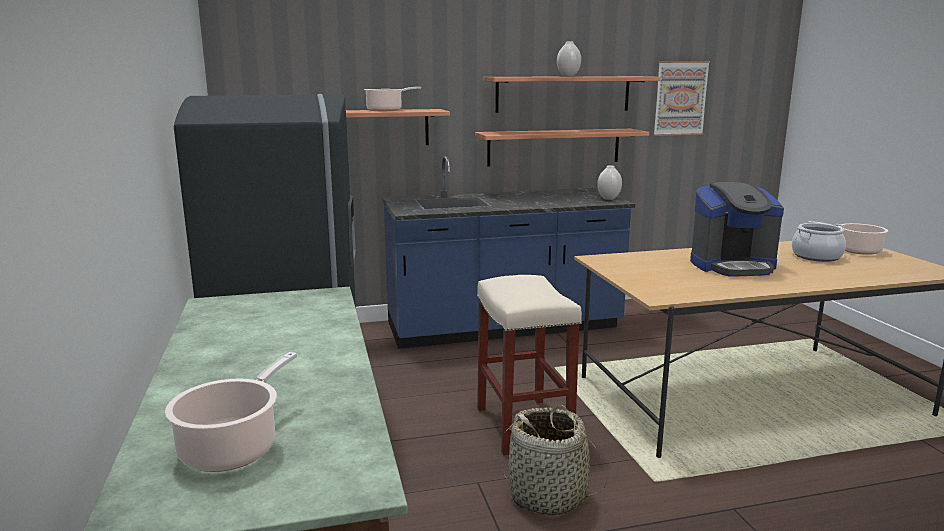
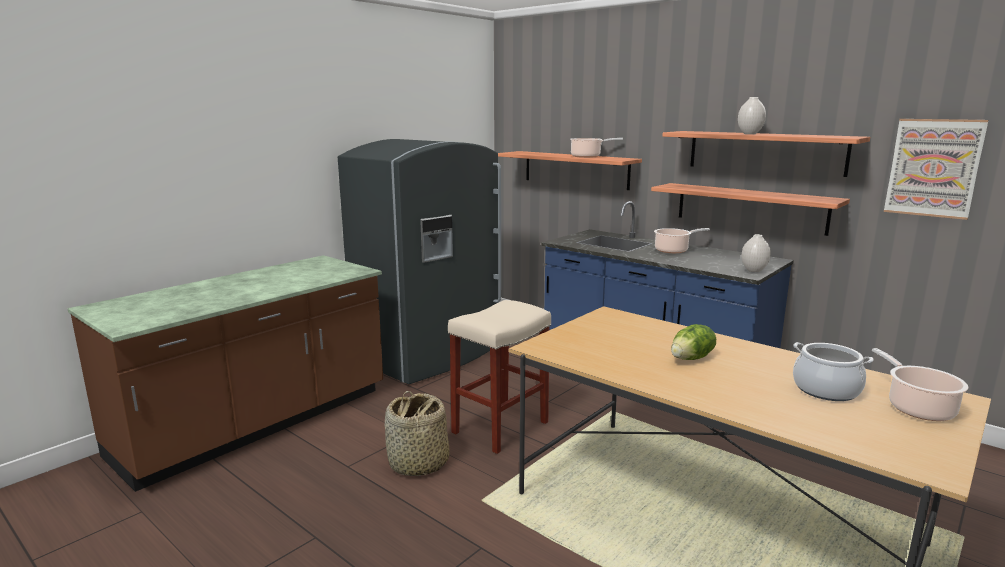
camera: 55 degrees right, 0 degrees up
(233, 447) = (154, 303): cooking pot -> cooking pot (673, 250)
(732, 266) = (692, 358): coffee machine -> lettuce

